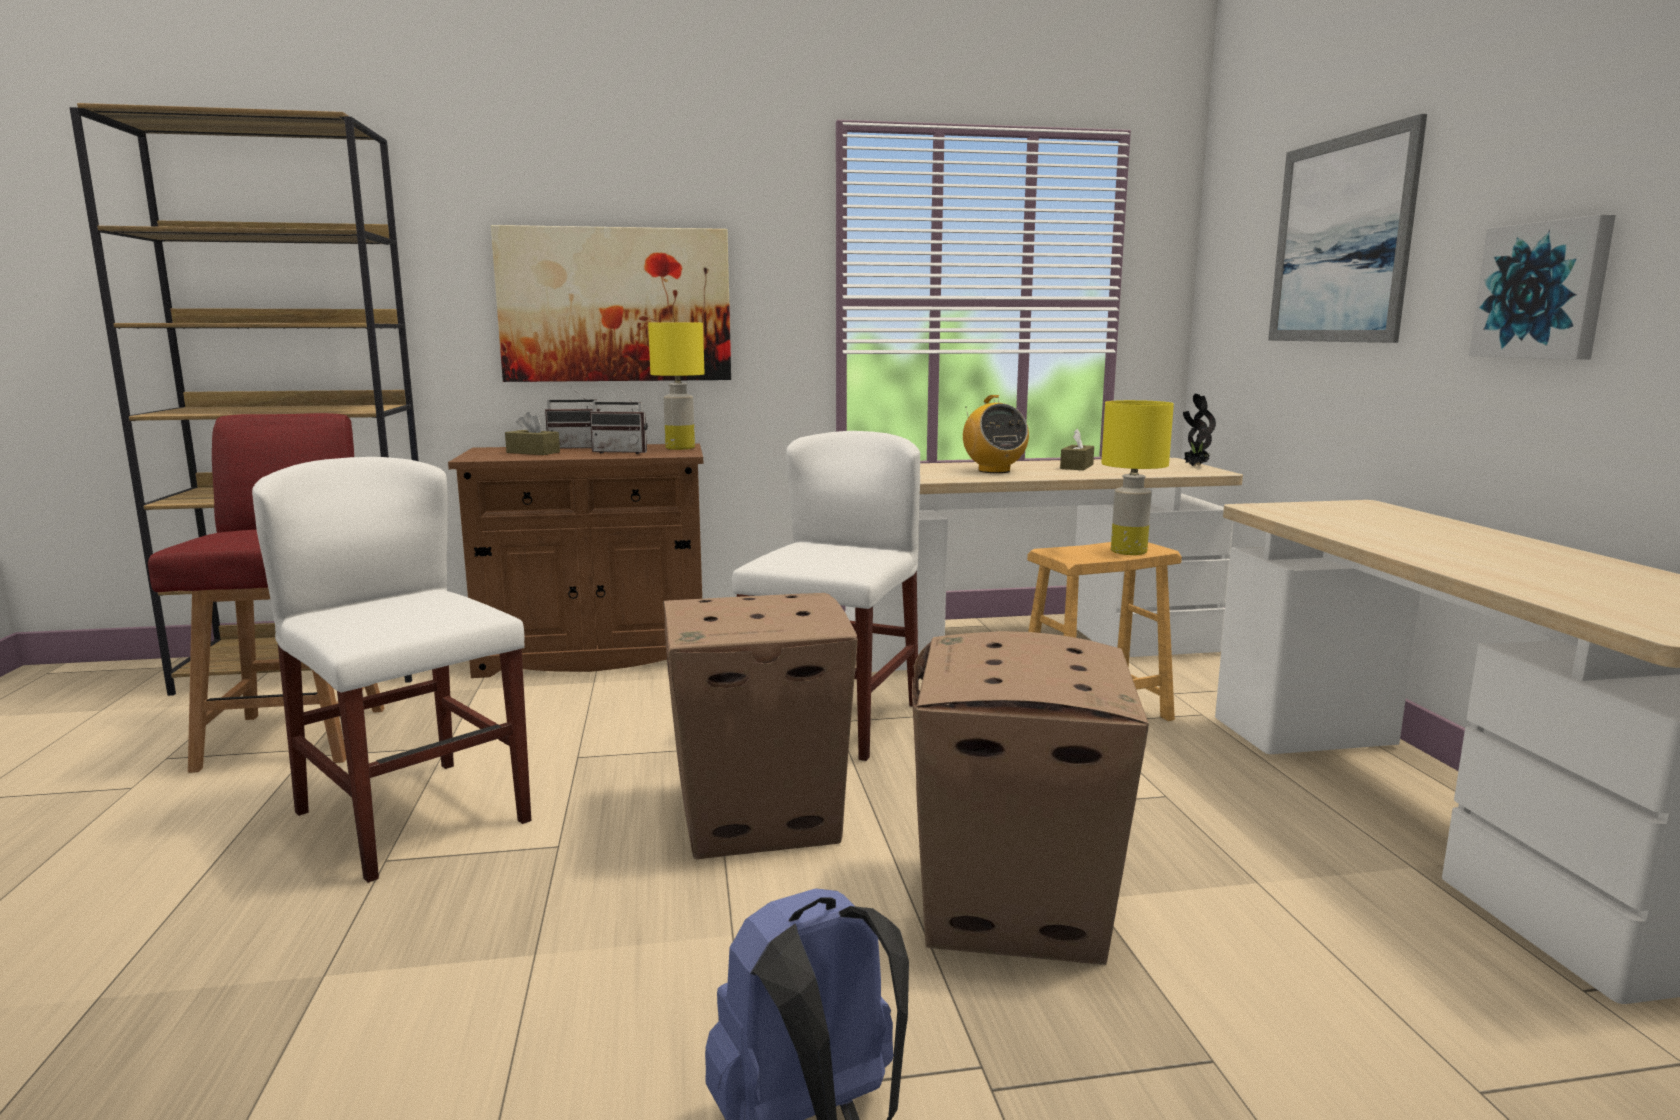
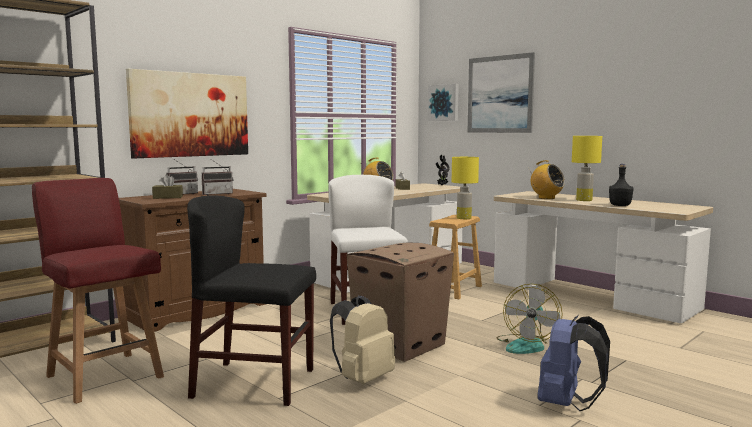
camera: 35 degrees left, 5 degrees down
(413, 817) = (254, 383): white chair -> black chair
(562, 871) = (362, 379): none -> beige backpack
(680, 448) = (237, 190): yellow table lamp -> yellow table lamp (584, 200)
(1014, 908) = (526, 345): cardboard box -> fan
(1345, 525) = (546, 198): none -> radio
(1508, 577) = (620, 205): none -> black bottle
(1543, 290) = (589, 115): picture -> picture (444, 102)

